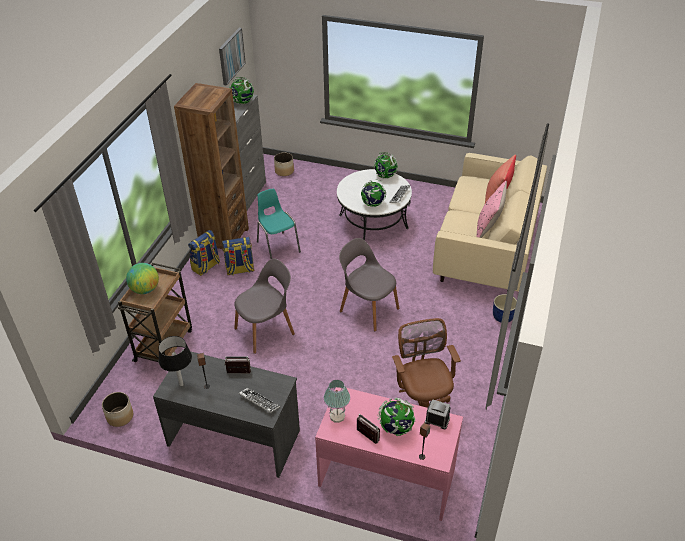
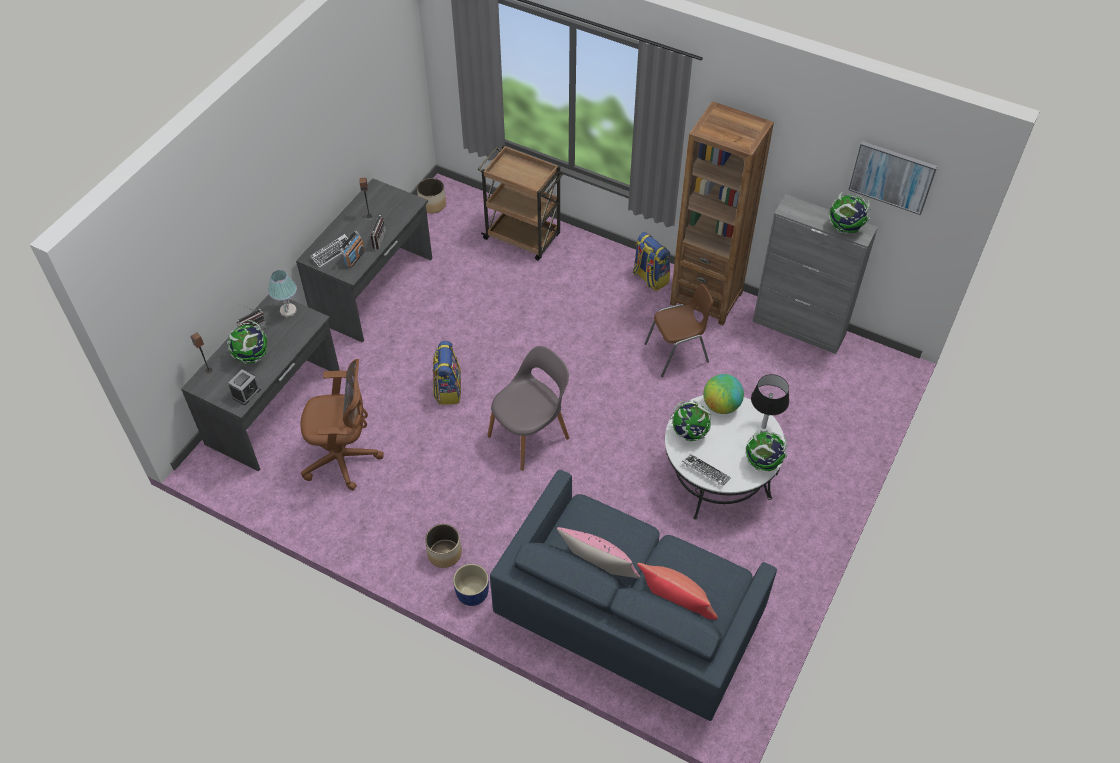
camera: 100 degrees right, 10 degrees up
(145, 289) = (522, 168): globe -> globe (721, 406)
(181, 384) = (379, 197): black table lamp -> black table lamp (763, 427)
(240, 270) = (637, 310): backpack -> backpack (448, 389)
(263, 384) = (354, 258): none -> radio
(266, 330) = (520, 327): grey chair -> none
(278, 246) = (677, 353): turquoise chair -> brown chair
(284, 171) = (864, 379): planter -> planter (444, 553)
(387, 476) = (275, 408): pink desk -> grey desk
(486, 247) = (630, 617): beige sofa -> blue sofa

